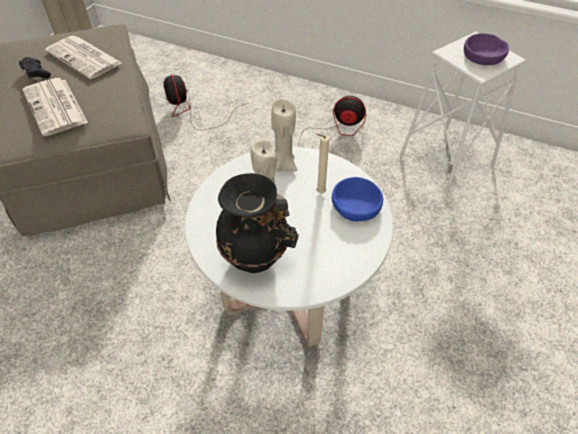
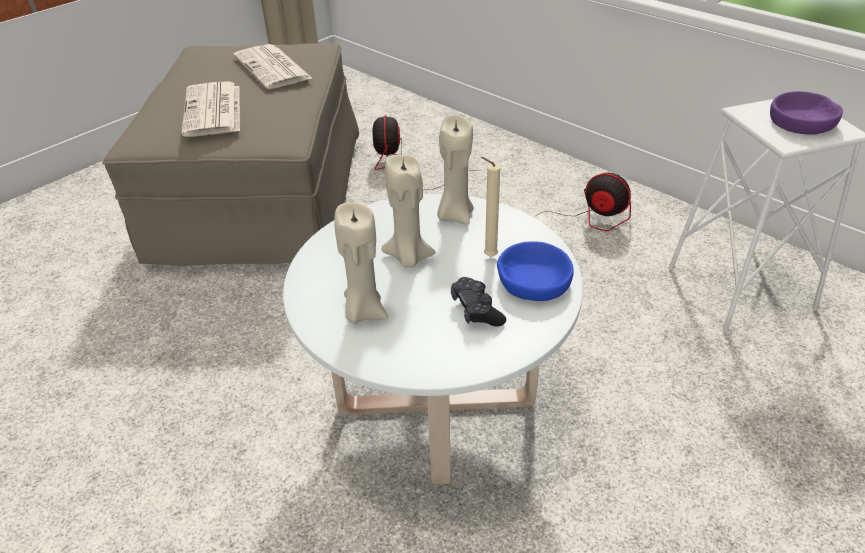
camera: 20 degrees right, 10 degrees down
(36, 73) = (212, 75): black game controller -> black game controller (476, 310)
(255, 256) = (363, 311): black vase -> beige candle

